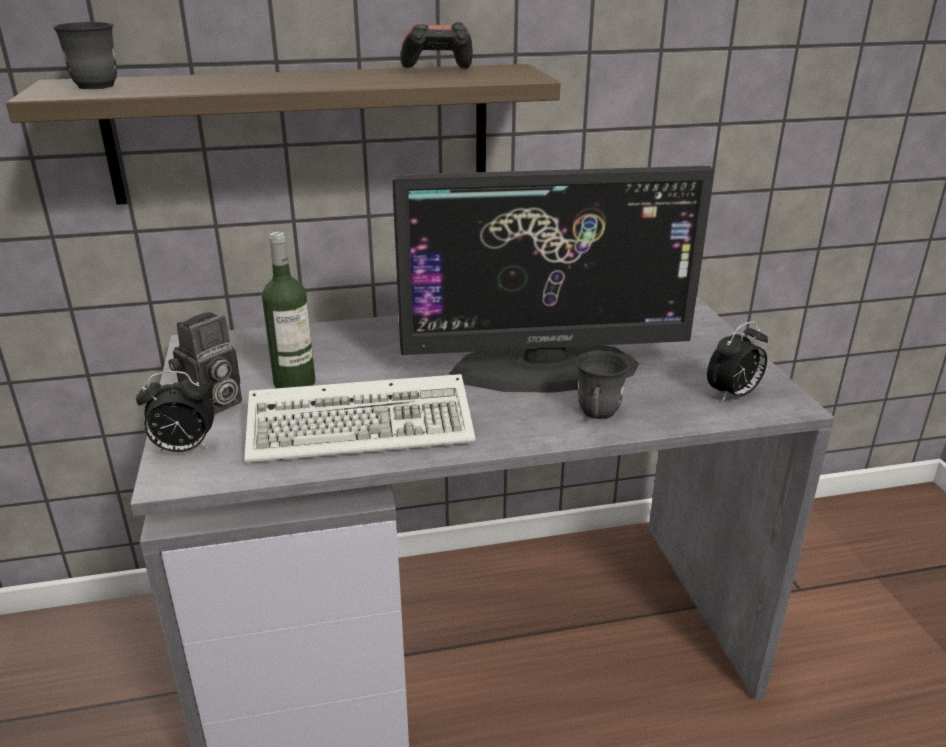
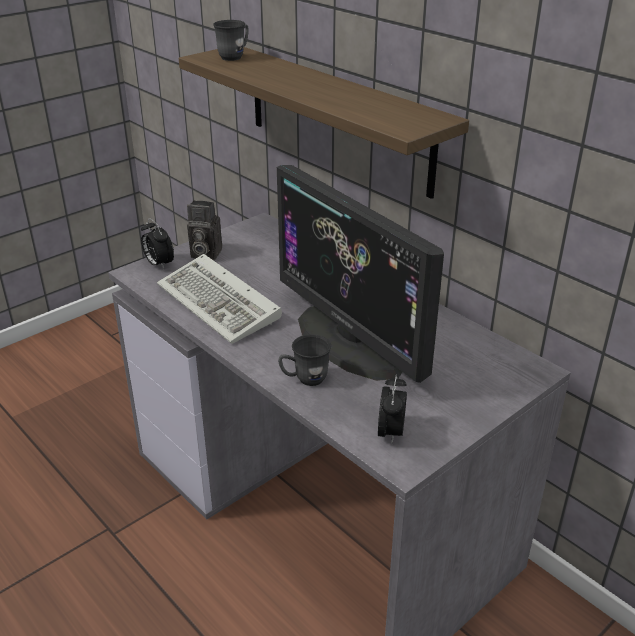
camera: 60 degrees right, 5 degrees up
(294, 383) = (247, 266): bottle -> none
(438, 71) = (389, 105): game controller -> none
(733, 395) = (391, 433): alarm clock -> alarm clock turned 105 degrees counterclockwise

